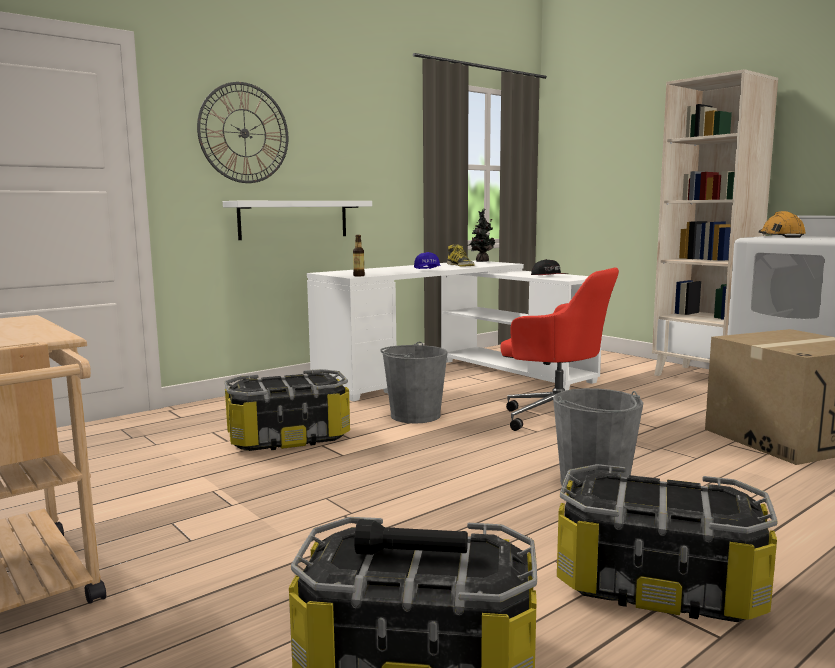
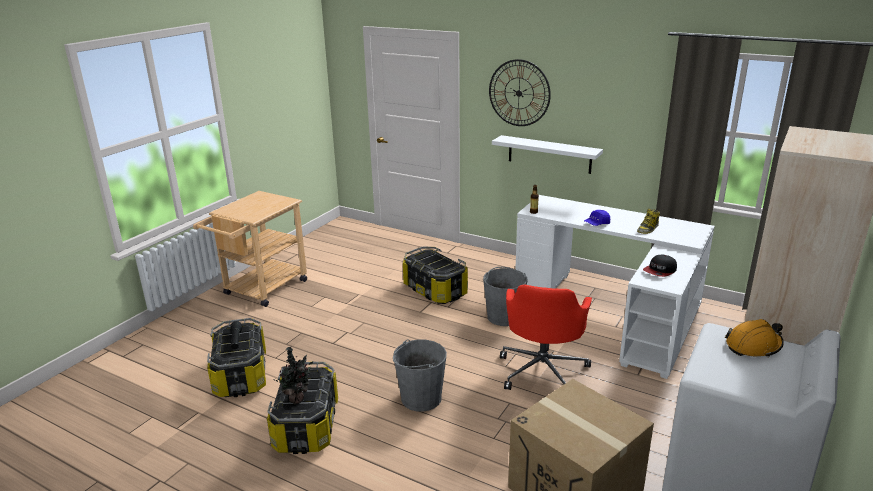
camera: 70 degrees right, 15 degrees up
(481, 261) = (700, 229): potted plant -> potted plant (297, 398)

